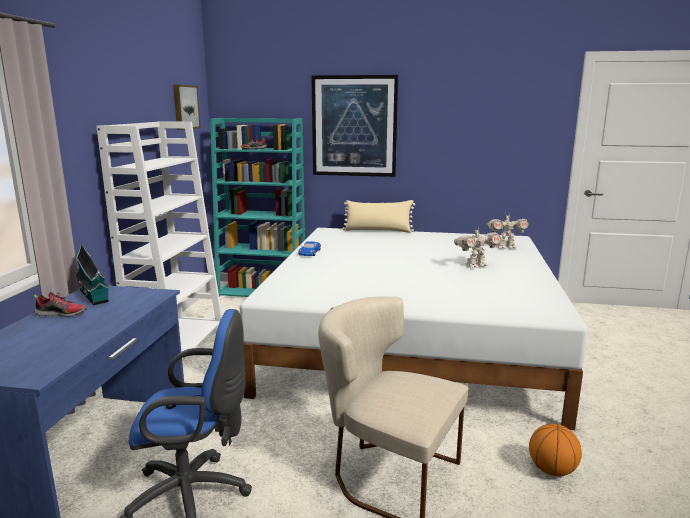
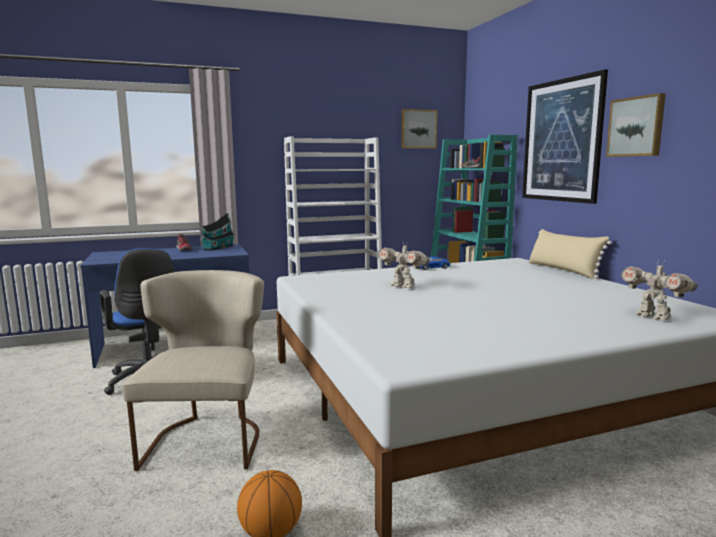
camera: 60 degrees right, 5 degrees down
(427, 120) = (636, 127): none -> picture
(475, 266) = (525, 314): toy robot -> toy robot (403, 286)

